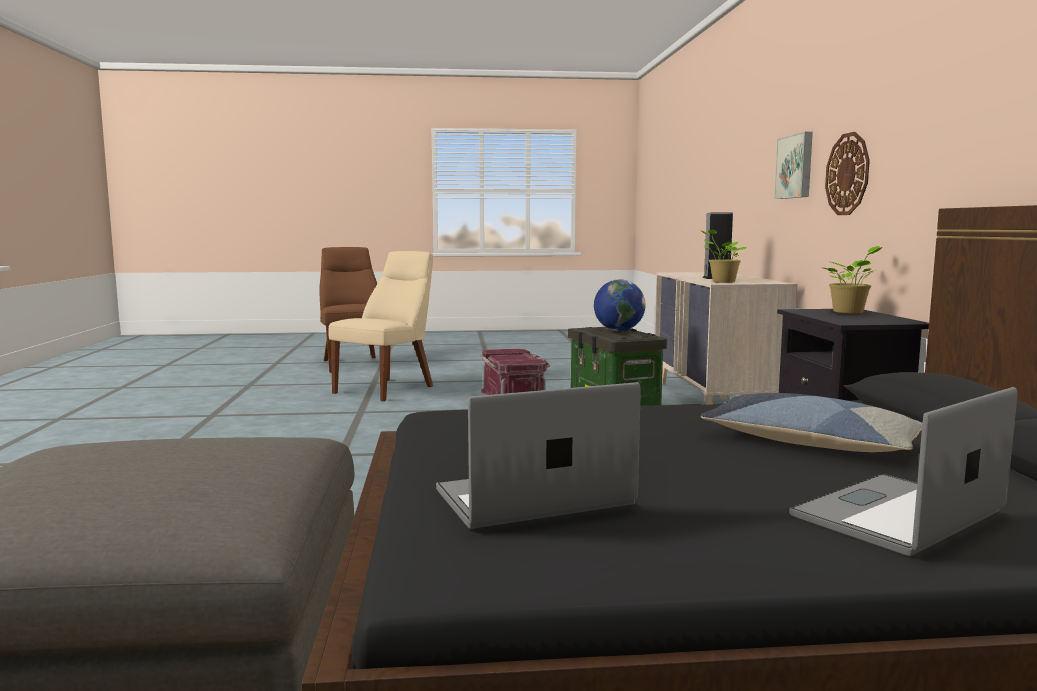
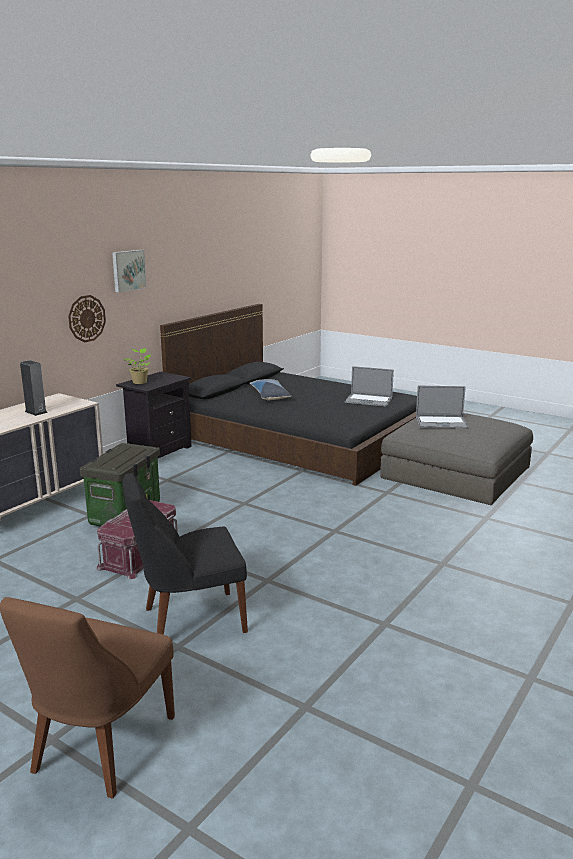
camera: 140 degrees left, 10 degrees up
(388, 389) = (189, 620): beige chair -> black chair
(618, 330) = (116, 456): globe -> none
(721, 282) = (73, 404): potted plant -> none
(796, 166) = (29, 319): picture -> picture (128, 270)
(897, 514) = (307, 384): laptop -> laptop (441, 423)

